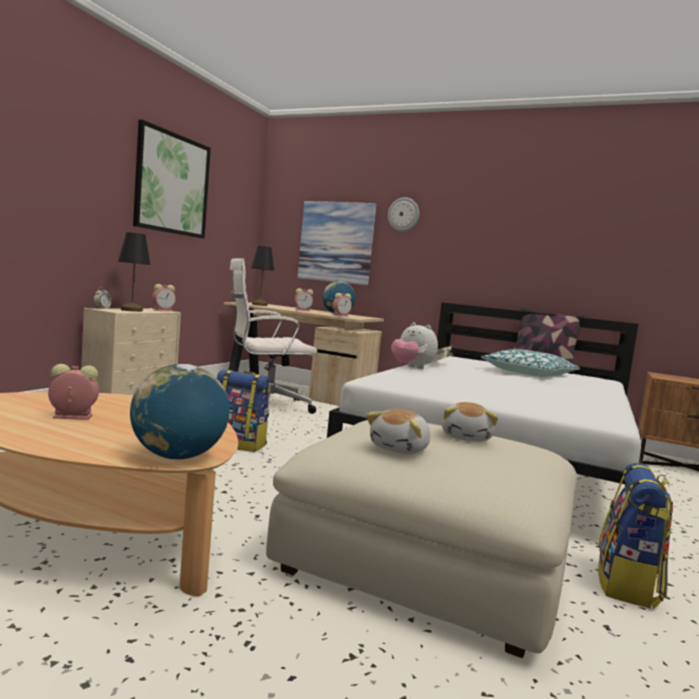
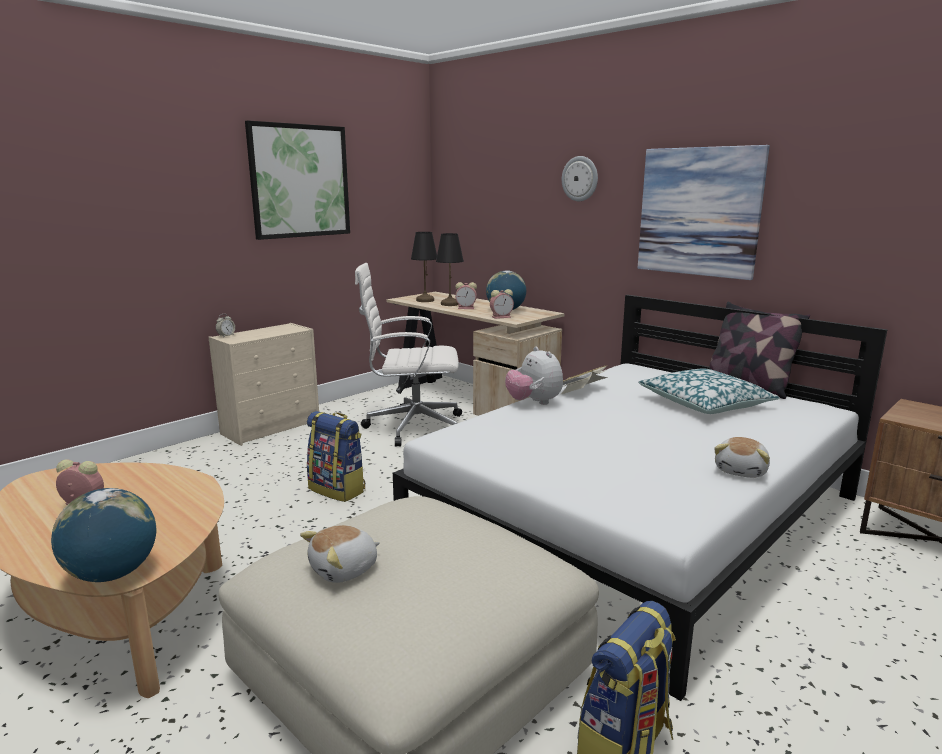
camera: 20 degrees right, 10 degrees up
(132, 310) = (257, 334): black table lamp -> black table lamp (450, 304)
(163, 310) = (294, 329): alarm clock -> none
(336, 242) = (508, 217): picture -> picture (699, 212)
(466, 437) = (454, 547): plush toy -> plush toy (741, 471)

